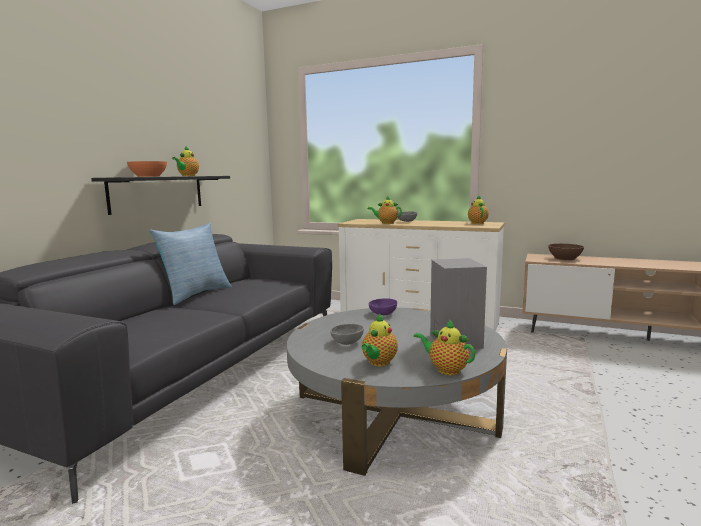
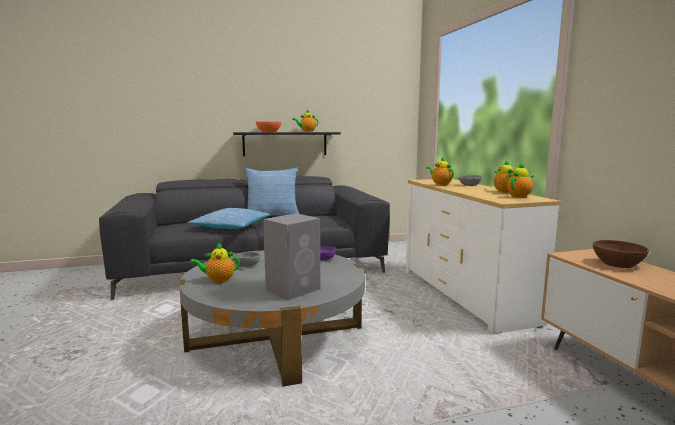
camera: 50 degrees right, 0 degrees up
(189, 316) = (230, 227): none -> pillow
(445, 369) = (226, 298): teapot -> teapot (503, 191)

